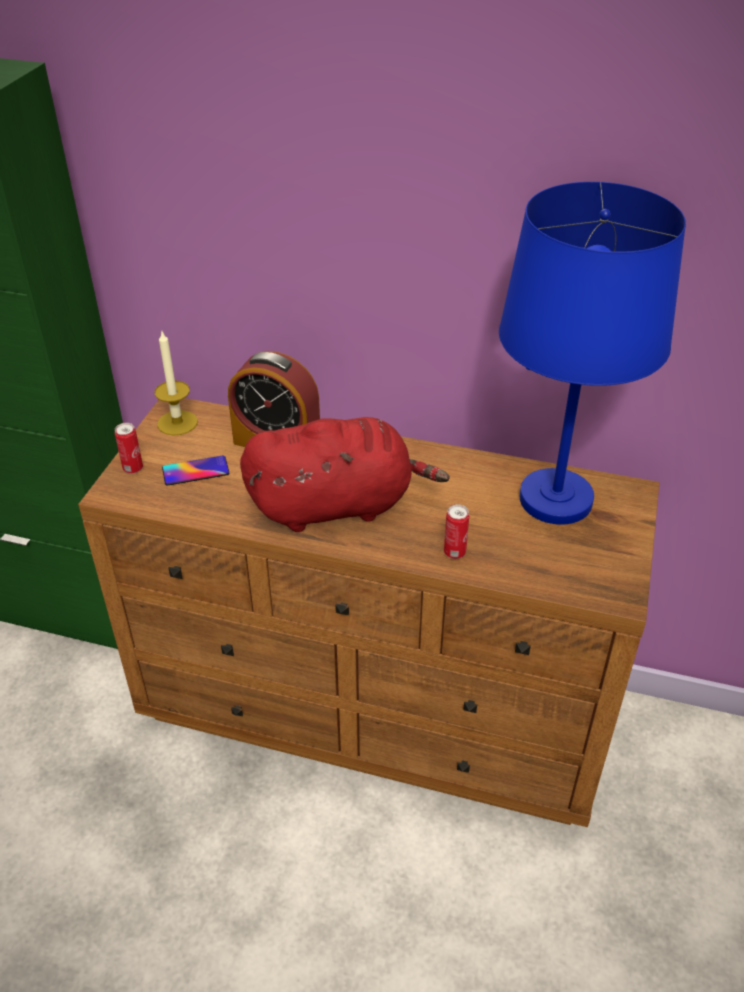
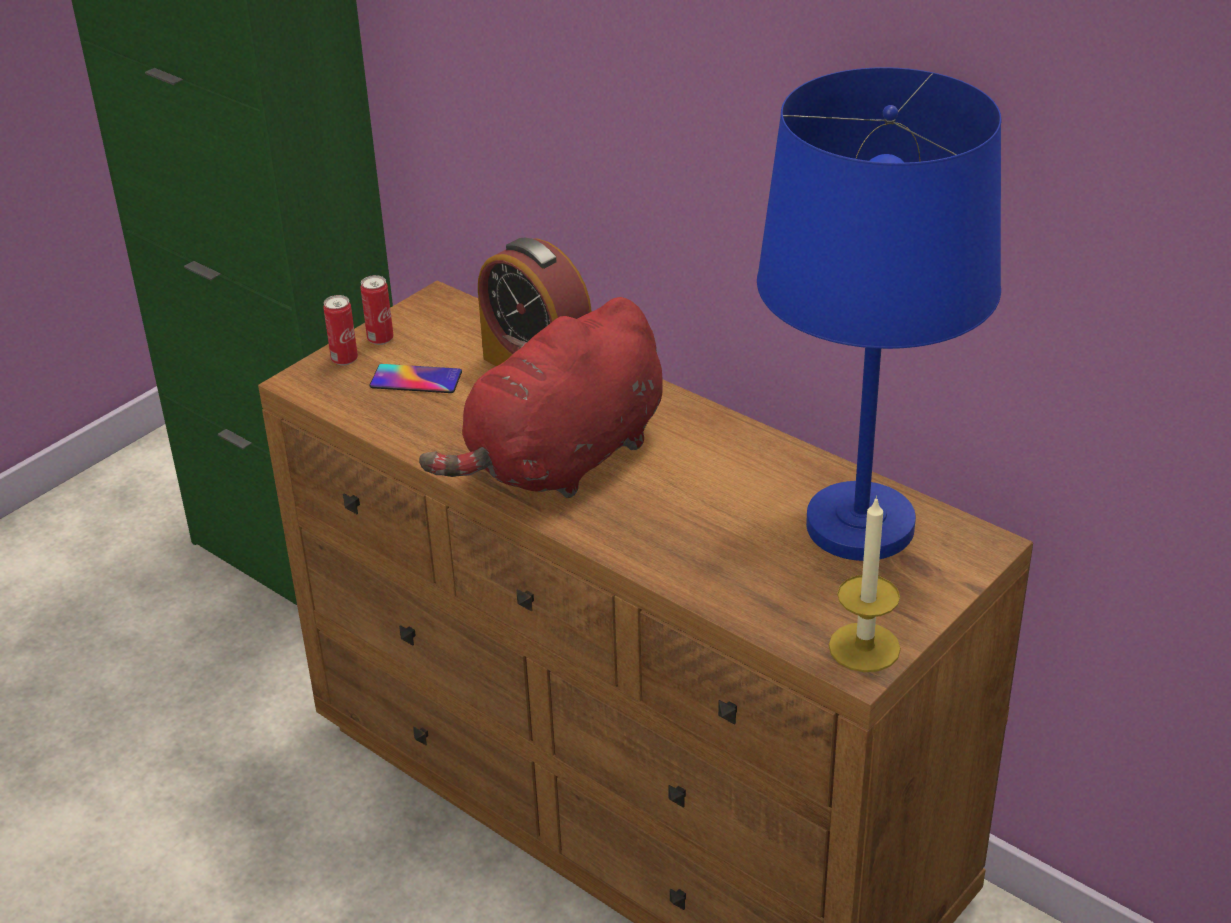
camera: 25 degrees right, 5 degrees down
(177, 423) = (431, 318): candle -> candle (864, 647)
(337, 505) = (562, 461): red plush toy -> red plush toy turned 120 degrees clockwise
(454, 552) = (672, 554): can -> can (380, 339)

